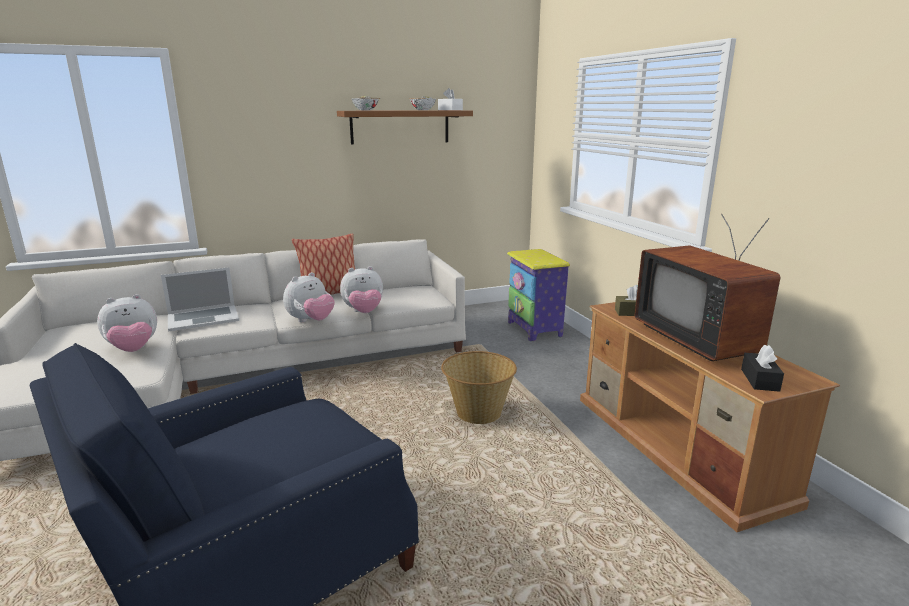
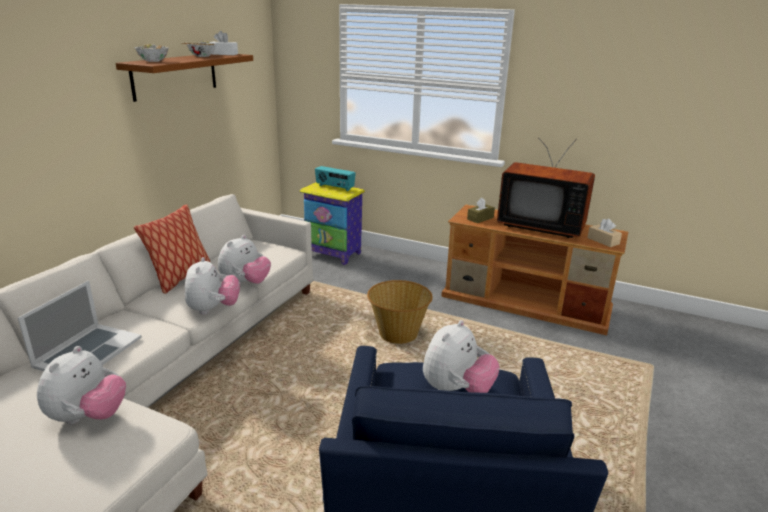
camera: 45 degrees left, 5 degrees up
(293, 435) = (456, 390): none -> plush toy
(542, 256) = (334, 187): none -> radio
(759, 380) = (603, 241): black tissue box -> beige tissue box

